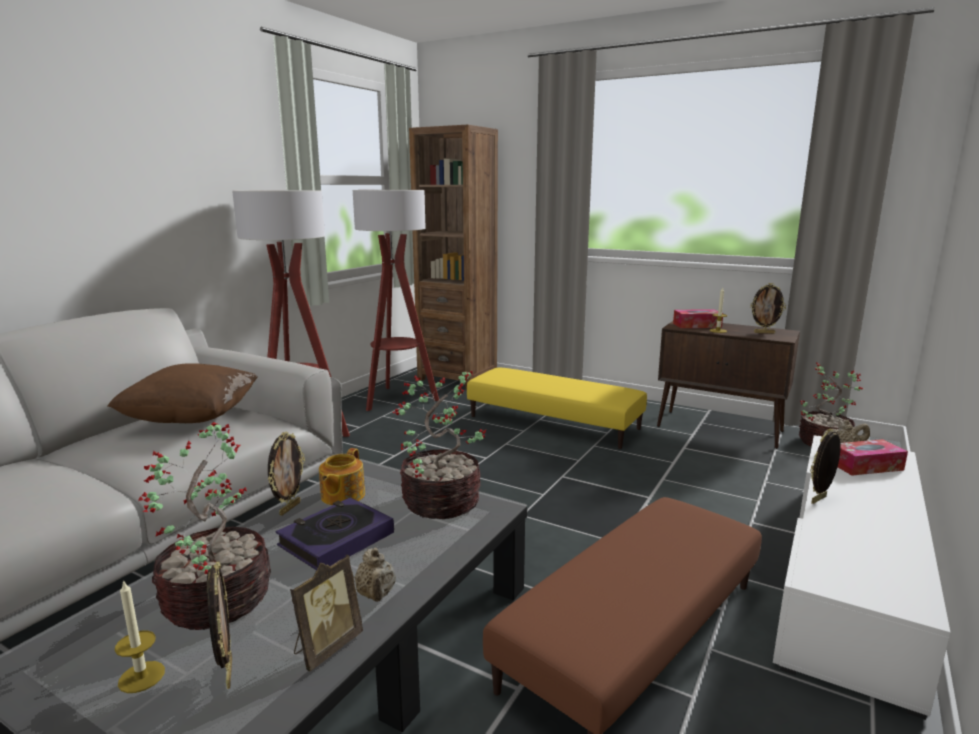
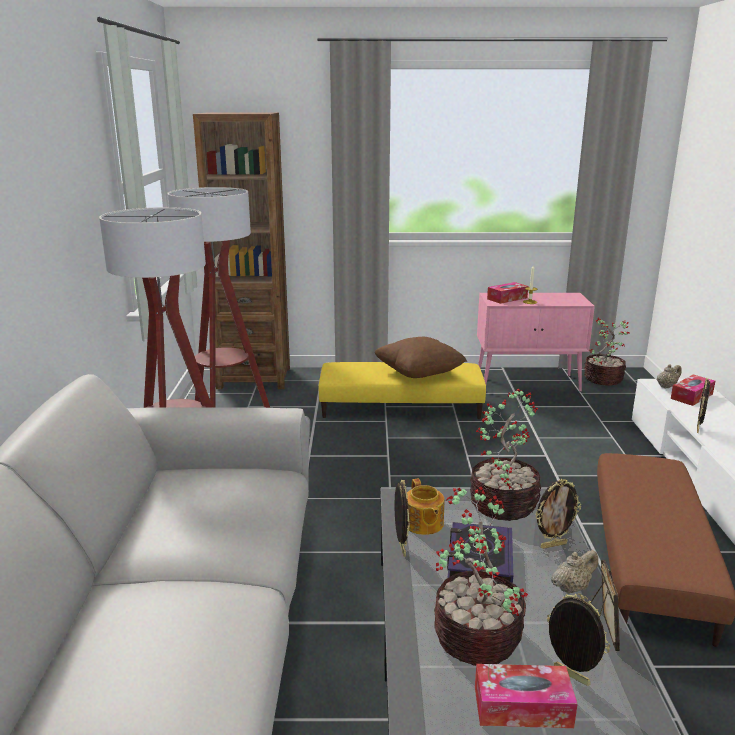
camera: 30 degrees left, 5 degrees up
(141, 677) = (522, 707): candle -> tissue box
(192, 419) = (205, 493): brown pillow -> brown pillow (419, 374)
(376, 595) = (572, 588): beige teapot -> beige teapot turned 75 degrees counterclockwise
(720, 429) = (528, 383): brown cabinet -> pink cabinet
(764, 333) = (562, 299): picture frame -> picture frame (553, 545)

